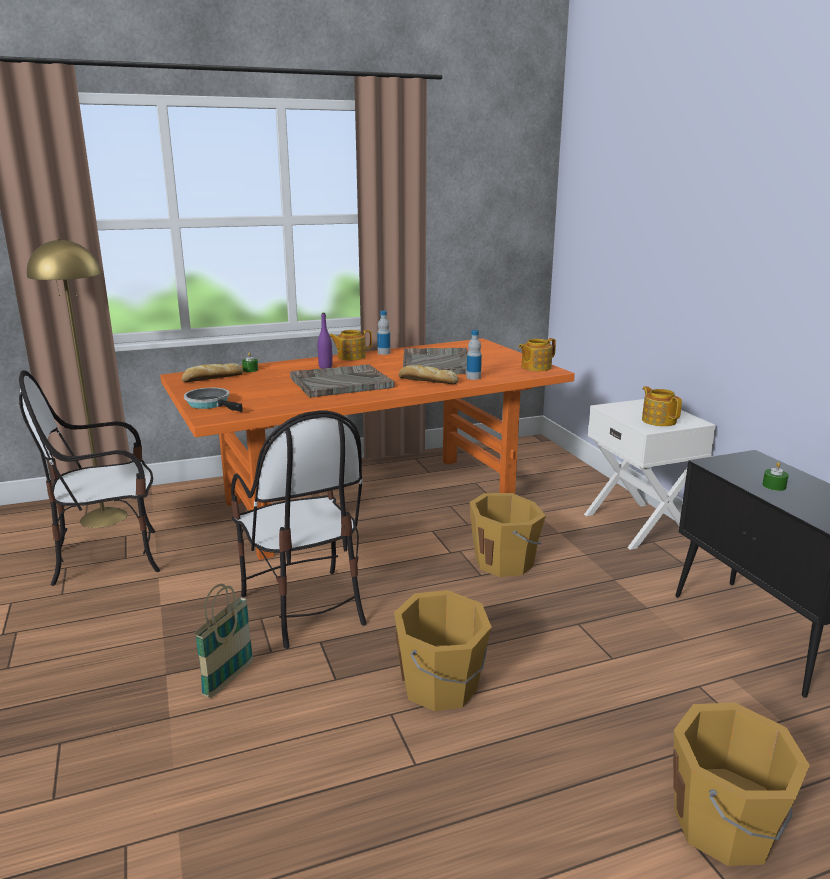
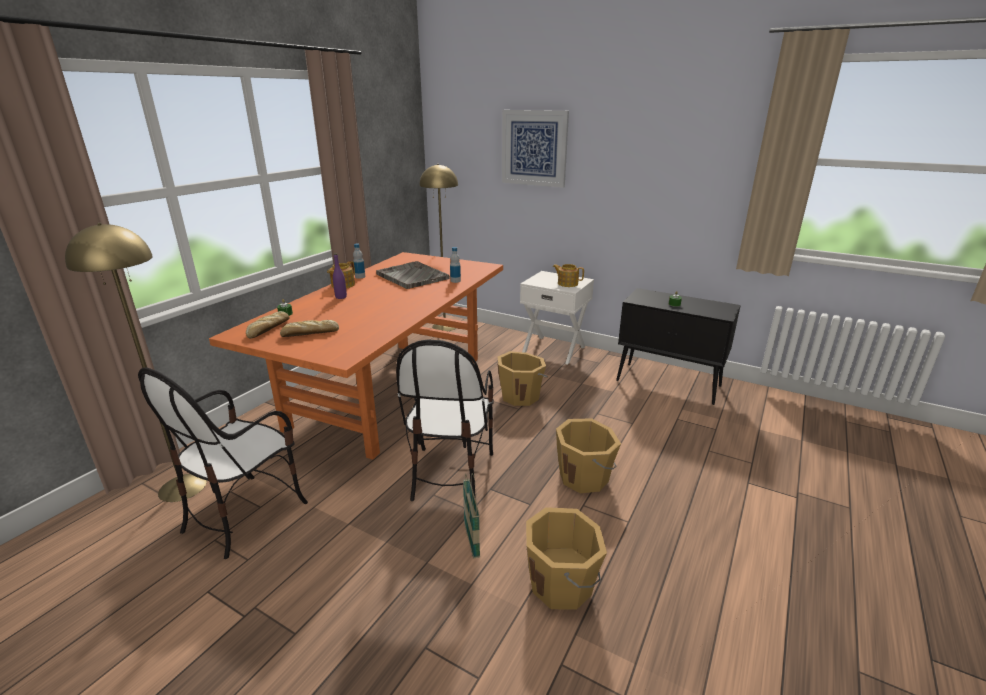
camera: 40 degrees left, 5 degrees up
(210, 404) = (317, 349): frying pan -> none
(304, 607) = (450, 474): chair -> chair turned 75 degrees clockwise
(340, 383) = (379, 306): grey tray -> none
(426, 381) = (432, 290): bread -> bread (309, 333)
(530, 454) = (444, 326): none -> yellow floor lamp
(535, 367) = (476, 265): teapot -> none
(664, 205) = (534, 148): none -> picture
(726, 826) = (757, 472): orange bucket -> orange bucket (562, 584)

